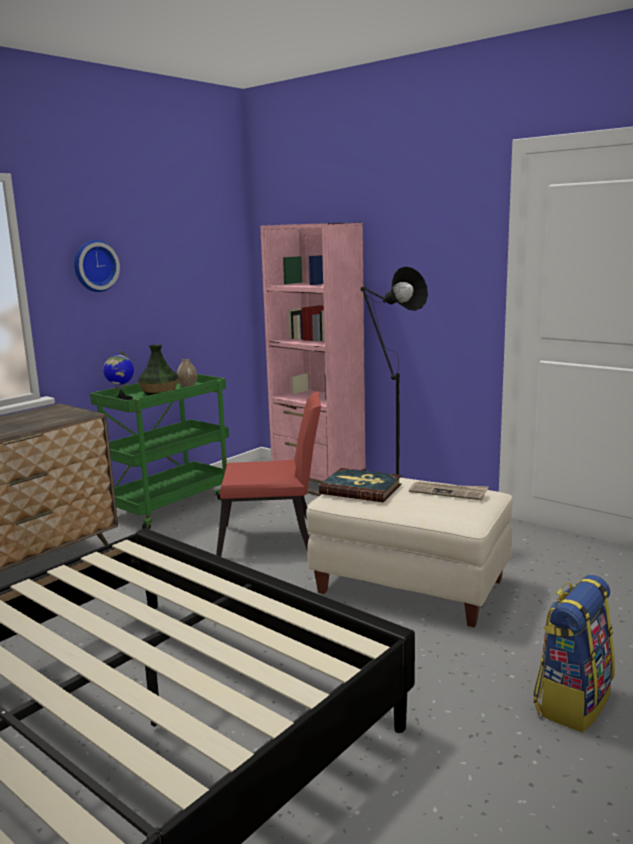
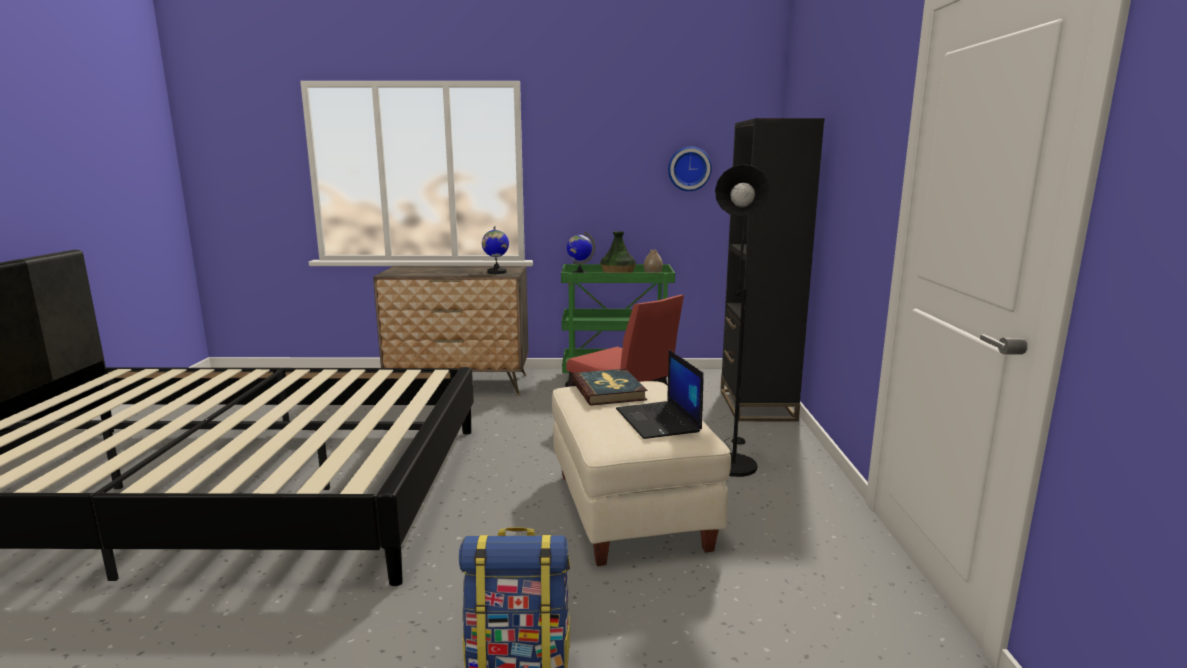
camera: 50 degrees right, 0 degrees up
(62, 416) = (496, 272): none -> globe
(94, 266) = (586, 157): wall clock -> wall clock (689, 169)
(318, 483) = (756, 405): pink bookcase -> black bookcase
(448, 492) = (659, 421): newspaper -> laptop

